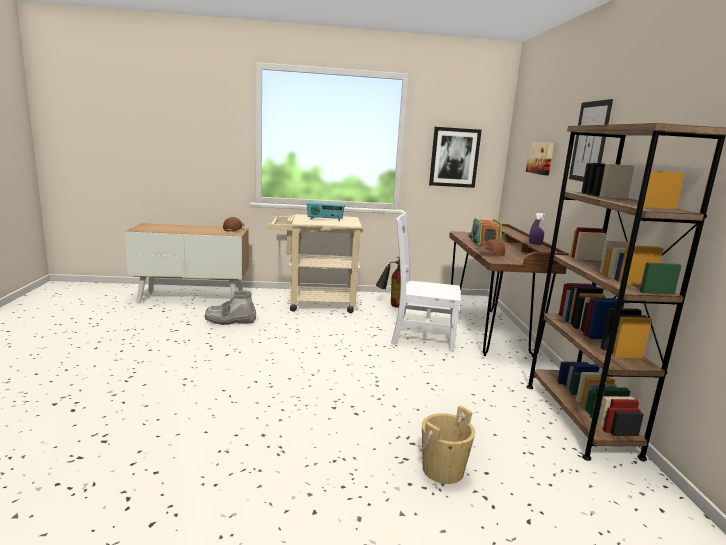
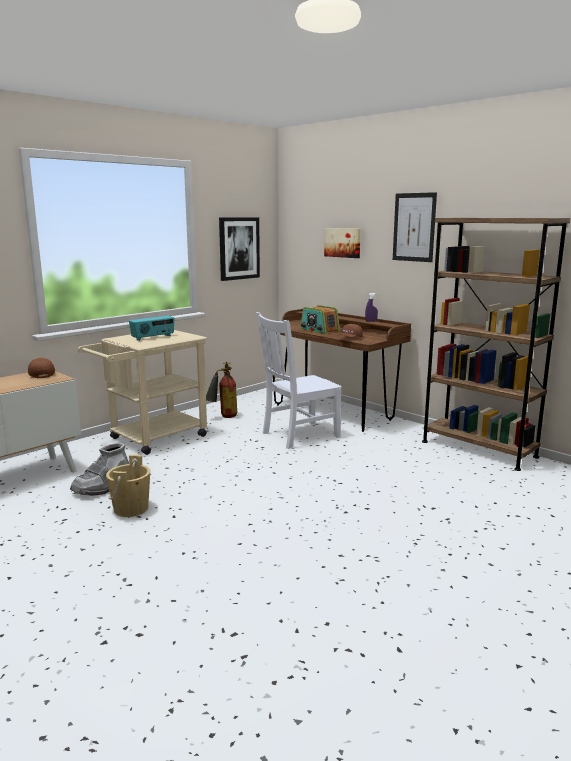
camera: 40 degrees left, 0 degrees up
(443, 470) = (475, 513): beige bucket -> beige bucket (131, 509)

